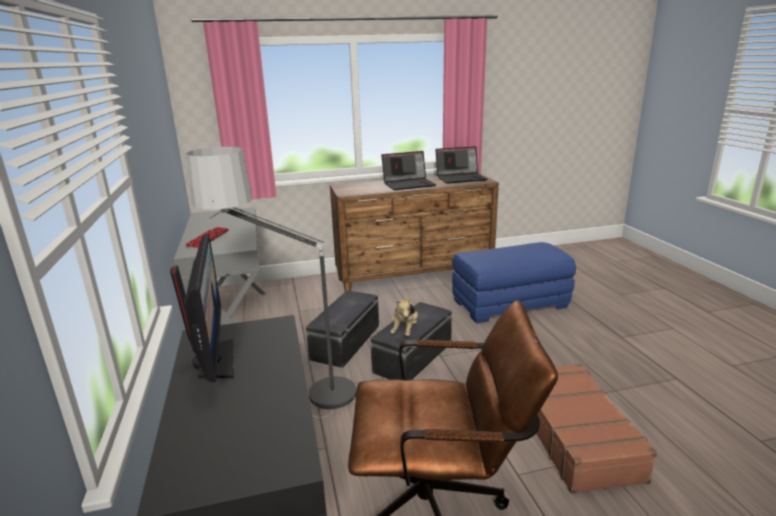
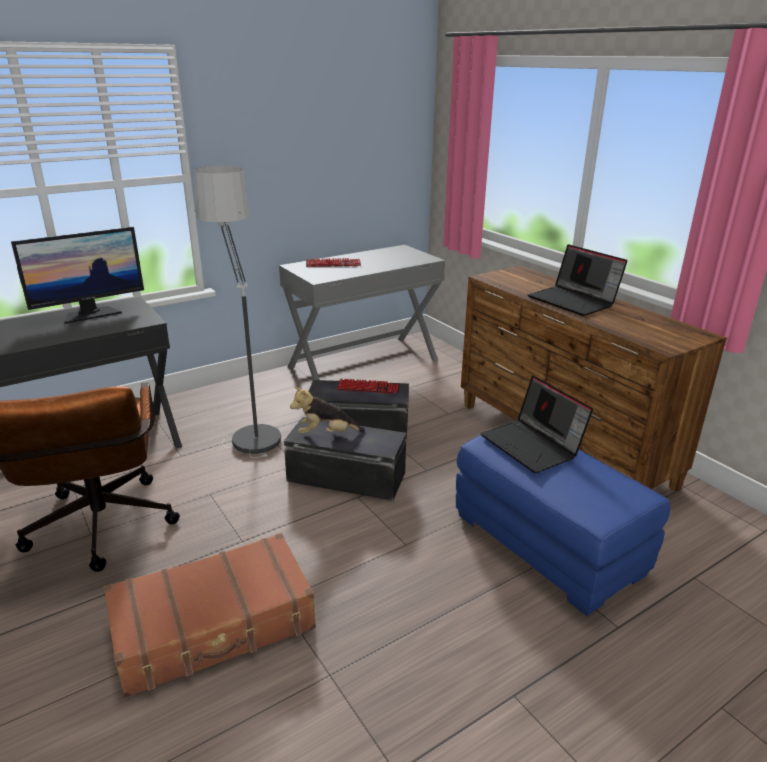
camera: 70 degrees right, 5 degrees up
(342, 305) = (368, 388): none -> keyboard
(461, 178) = (660, 328): laptop -> laptop (533, 446)

